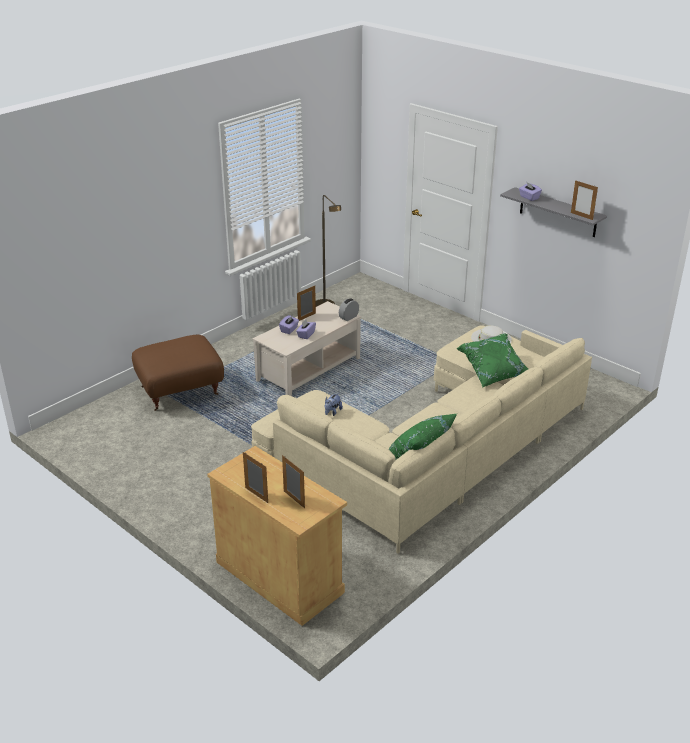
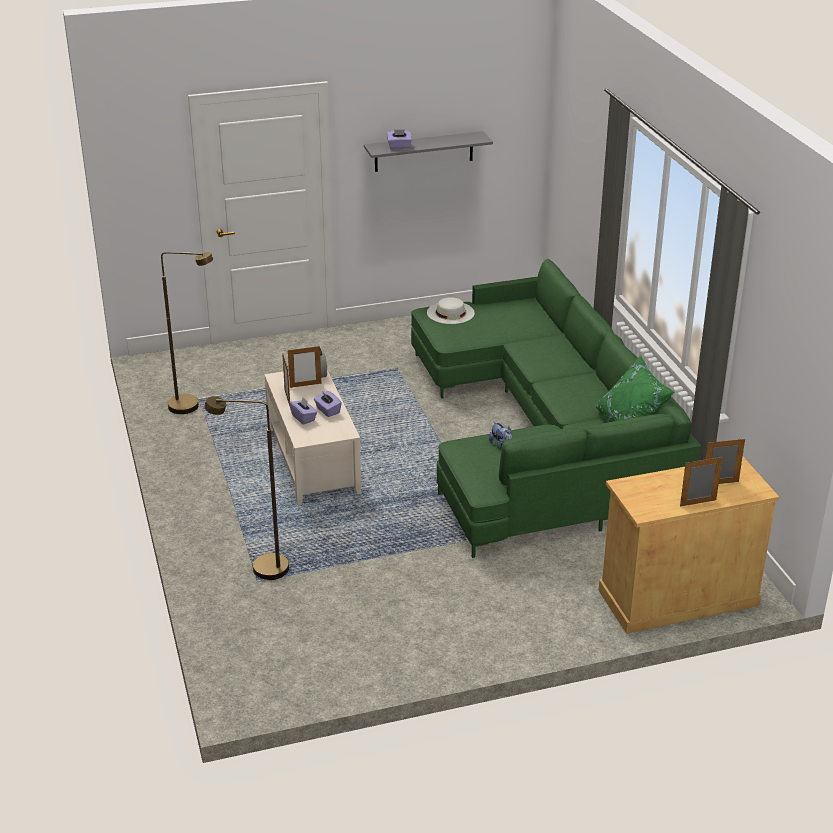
camera: 60 degrees left, 0 degrees up
(180, 391) = (260, 569): brown ottoman -> brown floor lamp
(434, 448) = (542, 435): beige sofa -> green sofa
(493, 372) = (512, 334): green pillow -> none
(581, 216) = (472, 140): picture frame -> picture frame (305, 385)

